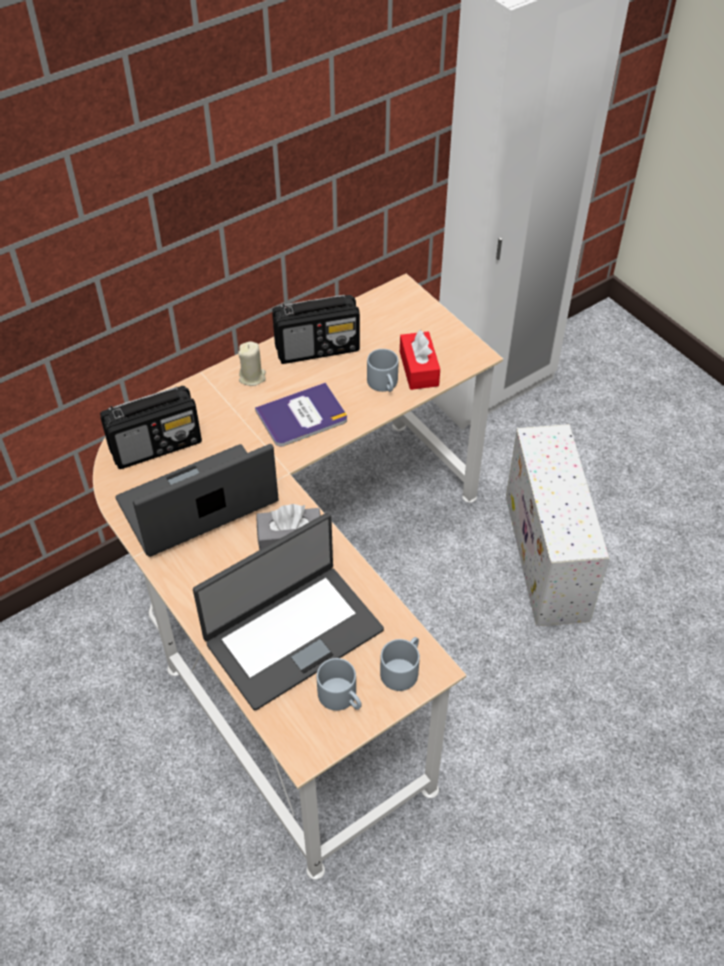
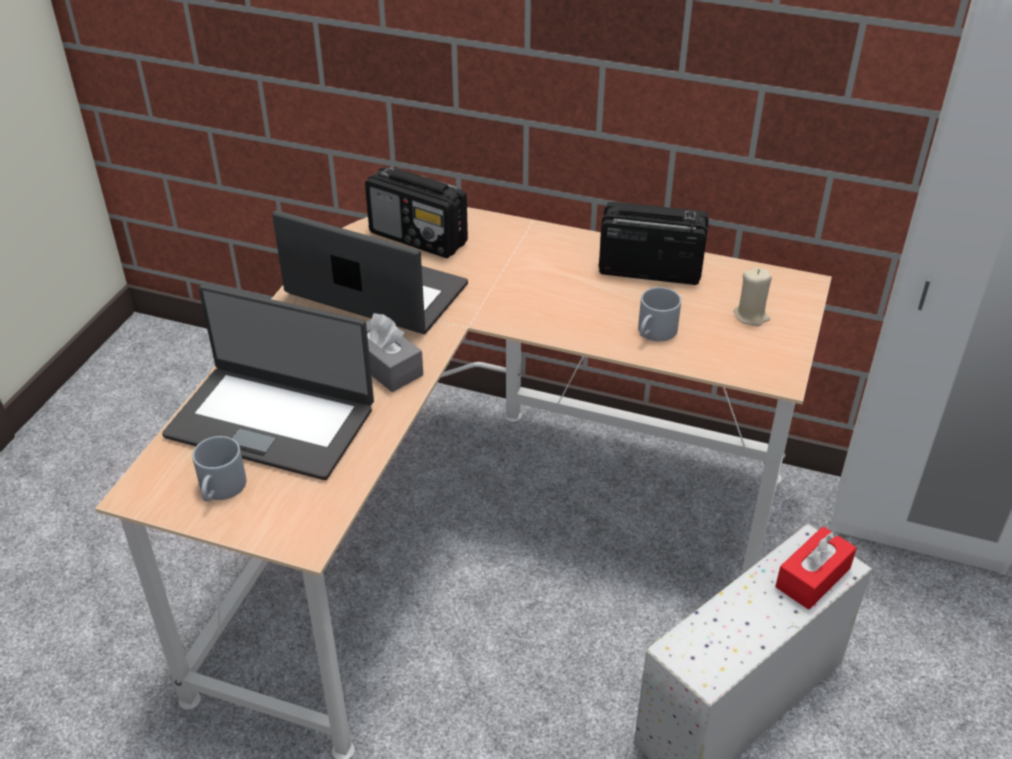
camera: 55 degrees right, 10 degrees down
(252, 377) = (562, 250): beige candle -> beige candle (751, 316)
(302, 416) = (548, 301): book -> none
(318, 348) = (649, 270): radio -> radio turned 150 degrees clockwise
(402, 668) = (289, 517): grey mug -> none
(419, 369) = (706, 346): red tissue box -> red tissue box (813, 577)

